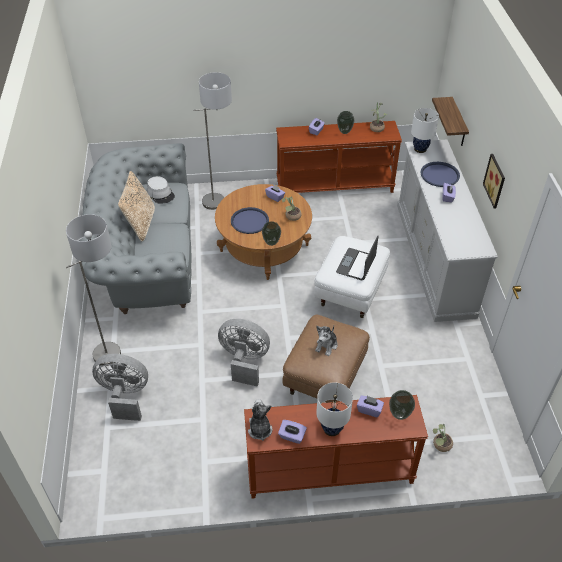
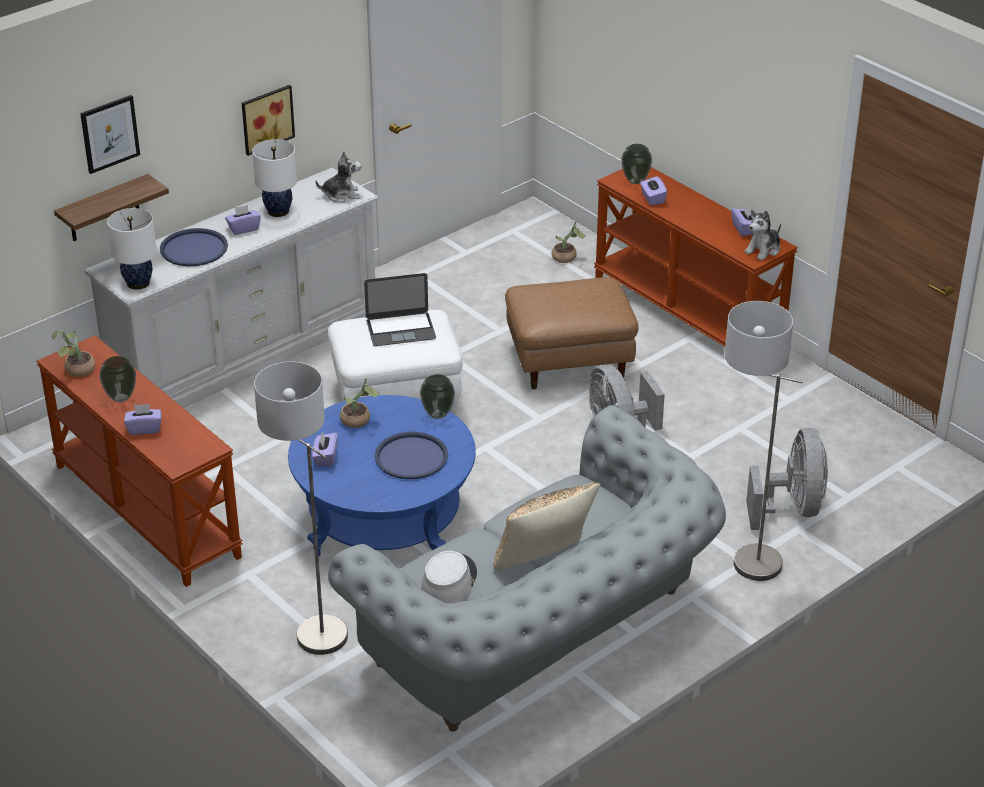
camera: 125 degrees left, 10 degrees down
(125, 396) = (792, 508): grey fan -> grey fan turned 150 degrees counterclockwise
(264, 248) = (384, 519): brown coffee table -> blue coffee table
(326, 345) = (569, 301): plush toy -> plush toy (341, 195)
(332, 428) = (703, 211): white table lamp -> white table lamp (278, 211)
(469, 89) = (109, 133): none -> picture

